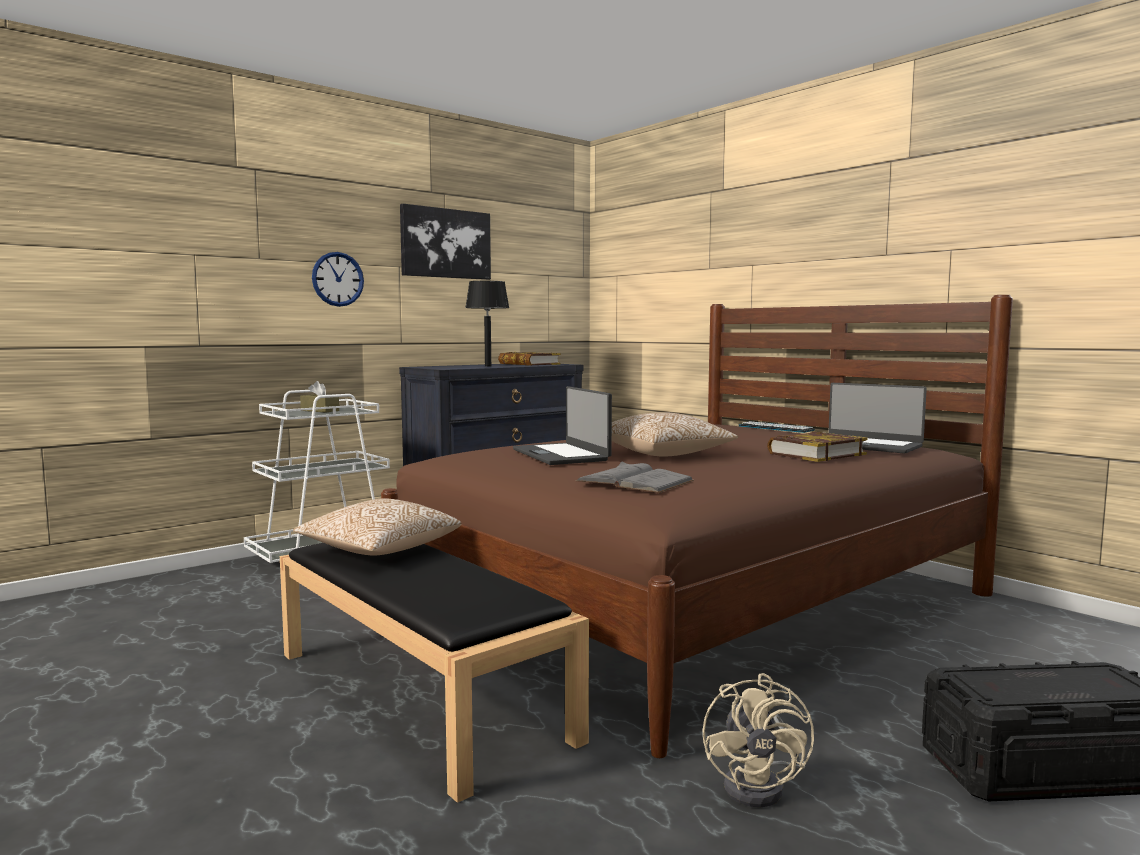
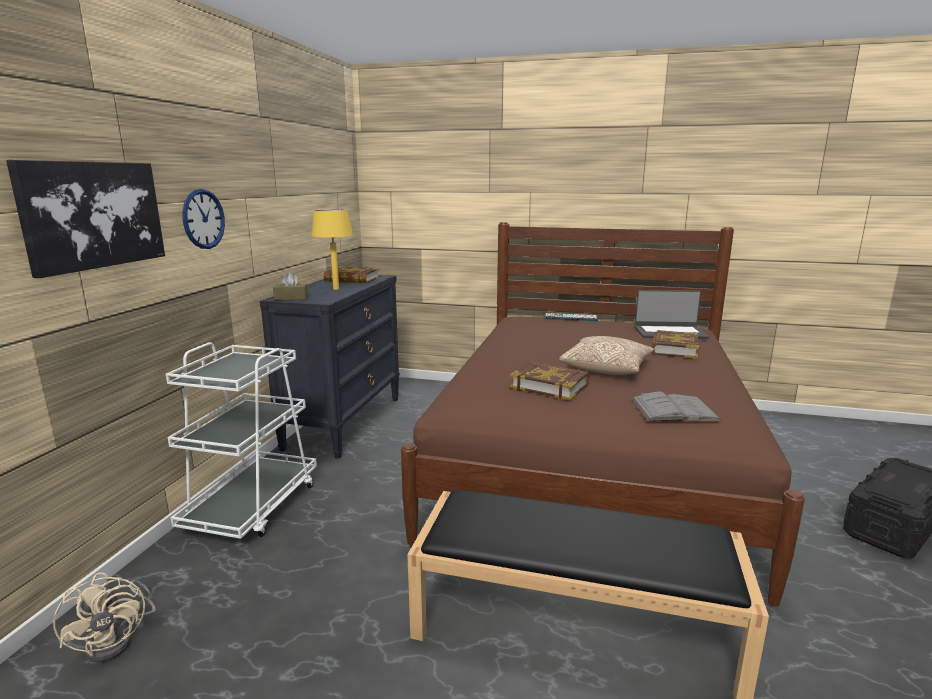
camera: 35 degrees left, 10 degrees up
(320, 410) = (230, 367): brown tissue box -> brown tissue box (291, 298)
(379, 550) = (509, 520): pillow -> none
(445, 243) = (276, 170): picture -> picture (93, 215)
(488, 366) = (336, 289): black table lamp -> yellow table lamp
(561, 455) = (550, 385): laptop -> book
(762, 786) = (838, 599): beige fan -> beige fan (118, 640)

